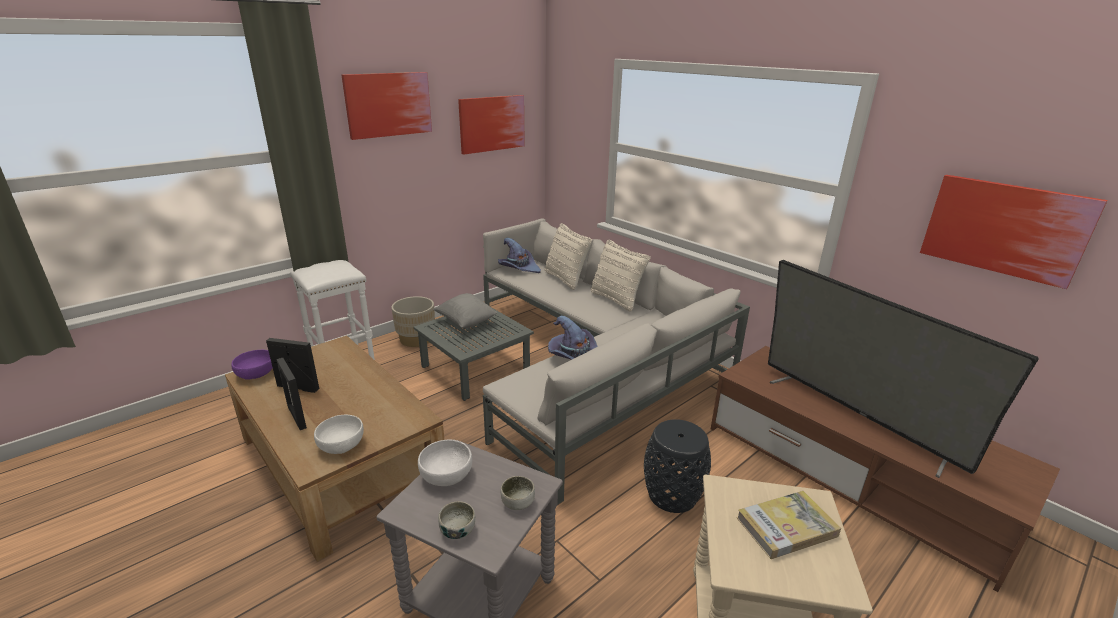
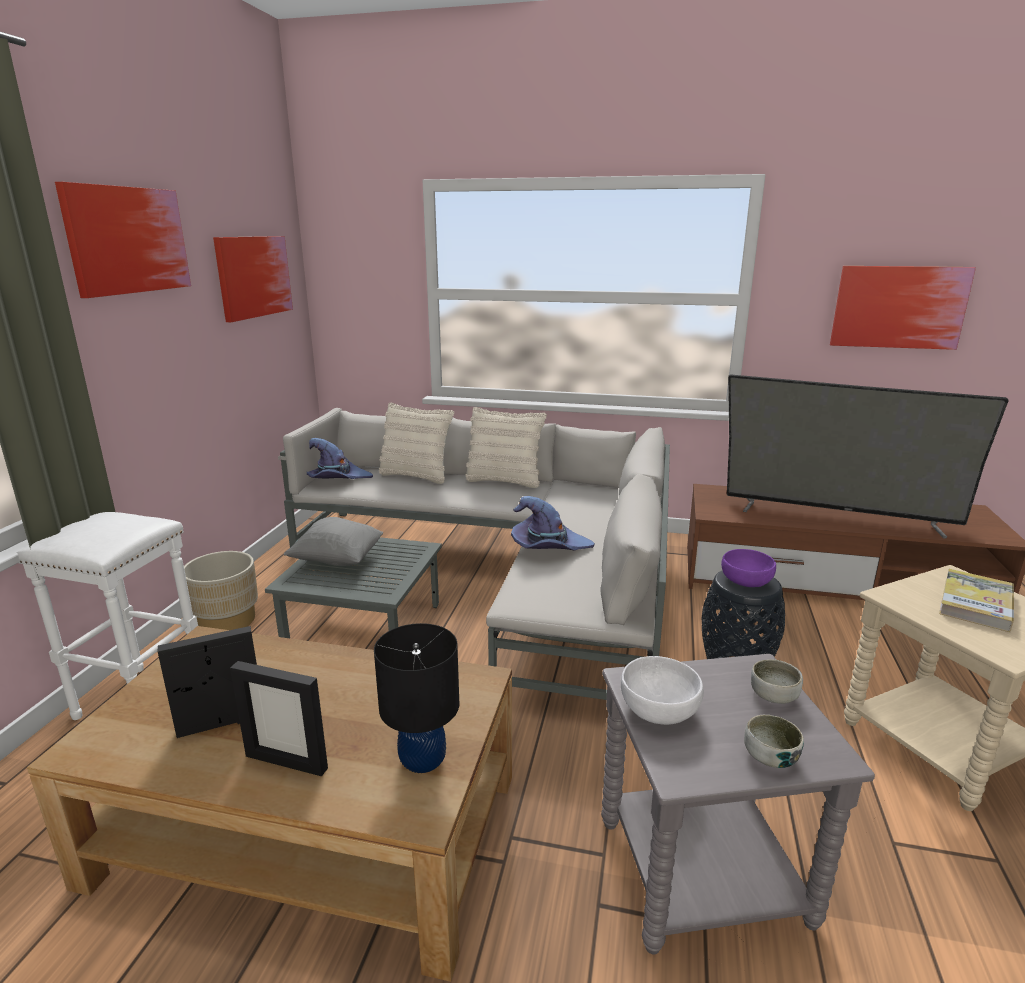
camera: 35 degrees left, 5 degrees down
(257, 373) = (103, 737): purple bowl -> purple bowl (746, 580)
(342, 444) = (421, 760): white bowl -> black table lamp

